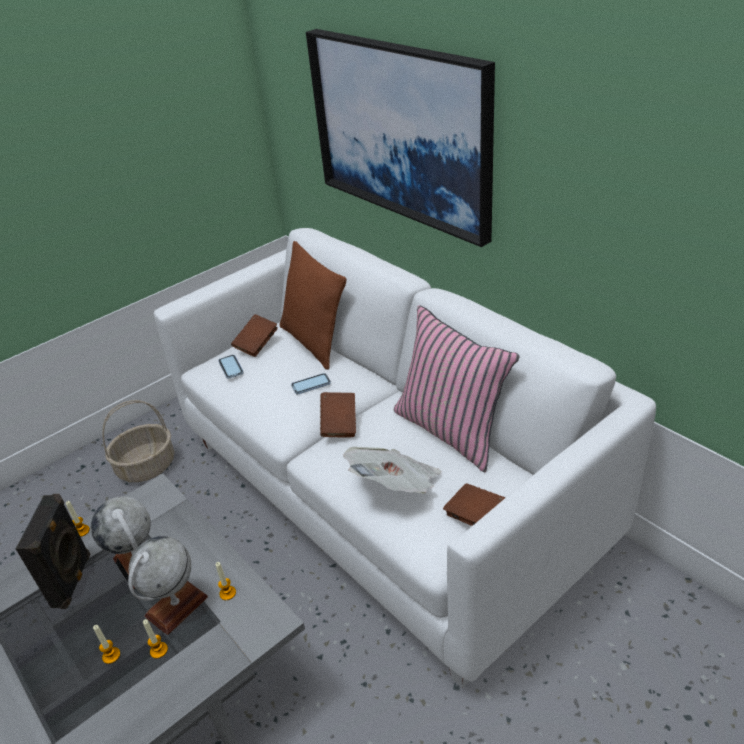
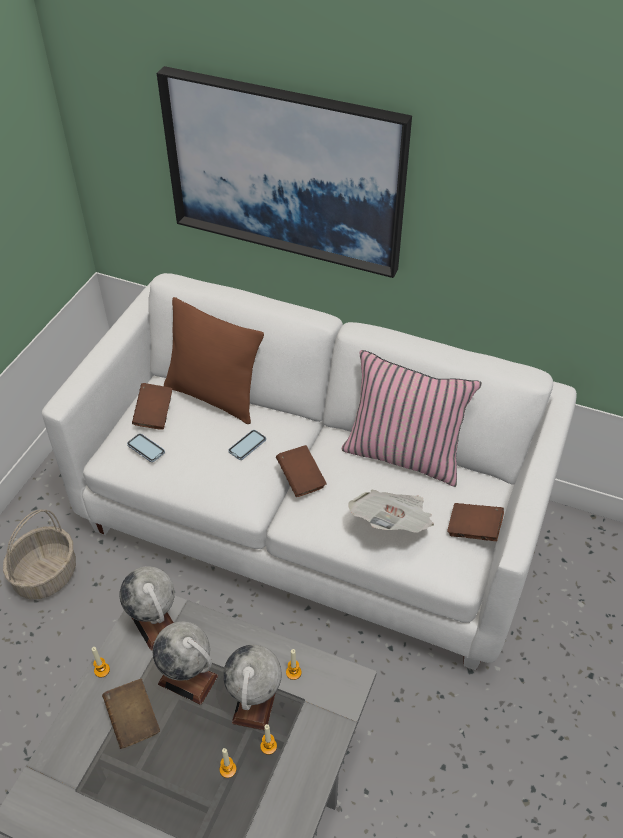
camera: 30 degrees left, 10 degrees up
(73, 580) = (133, 719): black speaker -> brown book
(148, 509) = (155, 624): none -> globe

